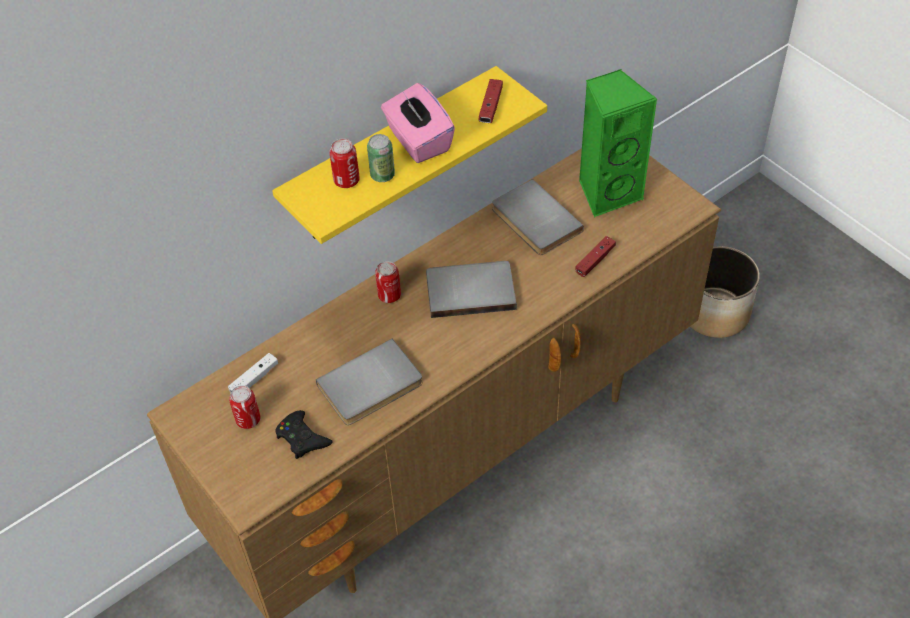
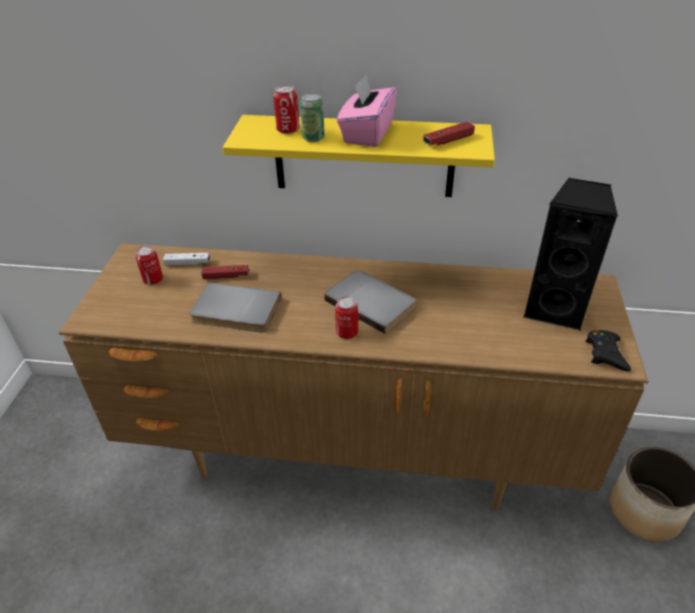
camera: 45 degrees right, 10 degrees down
(302, 438) = (160, 309): black game controller -> black game controller (606, 353)
(389, 295) = (319, 272): can -> can (347, 332)
(534, 221) = (472, 292): grey book -> none
(595, 260) = (486, 344): red game controller -> red game controller (226, 276)
(607, 192) = (555, 309): green speaker -> black speaker

